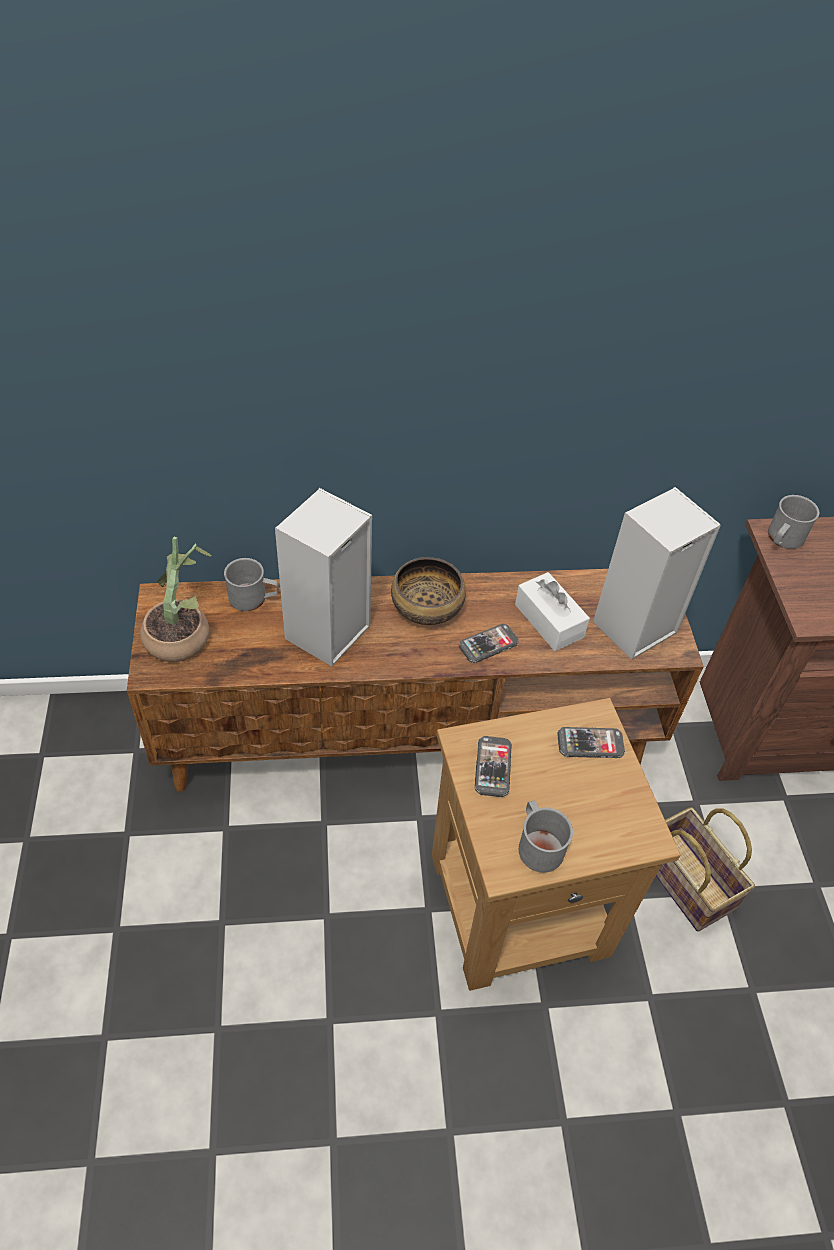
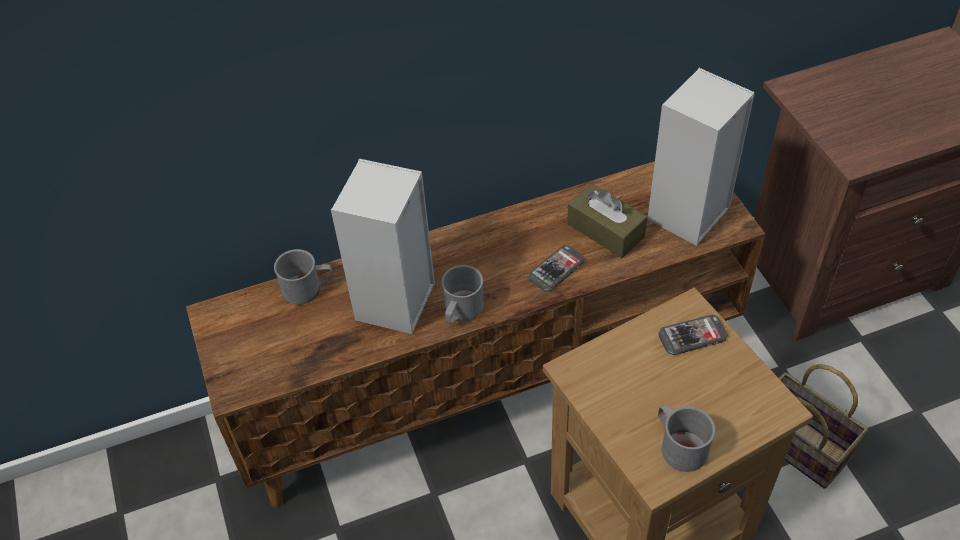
camera: 10 degrees left, 0 degrees up
(182, 633) = (249, 344): potted plant -> none
(426, 607) = (483, 250): bowl -> none
(493, 767) = (609, 385): phone -> none
(549, 621) = (605, 230): white tissue box -> brown tissue box
(782, 539) = (803, 92): grey mug -> grey mug (461, 311)

